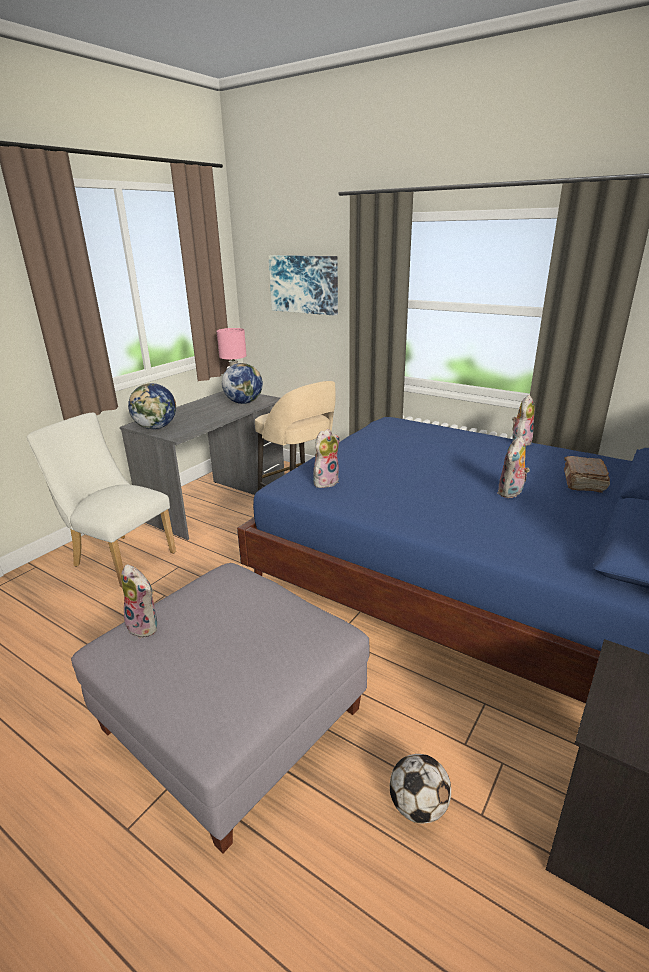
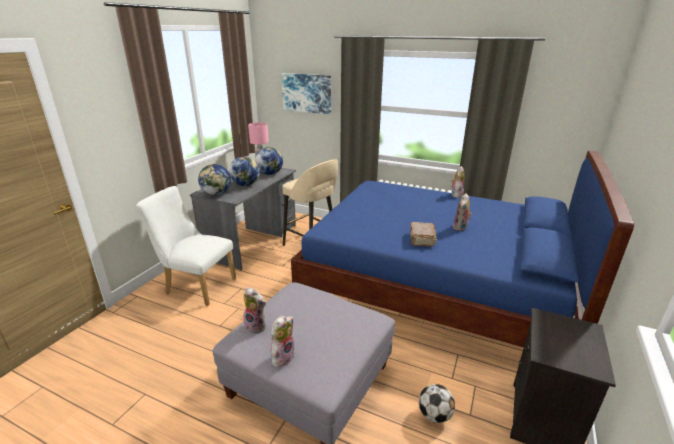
camera: 10 degrees left, 0 degrees up
(202, 416) = (246, 185): none -> globe
(325, 481) = (347, 226): plush toy -> plush toy (282, 356)
(583, 482) = (499, 219): brown book -> brown book (421, 239)

